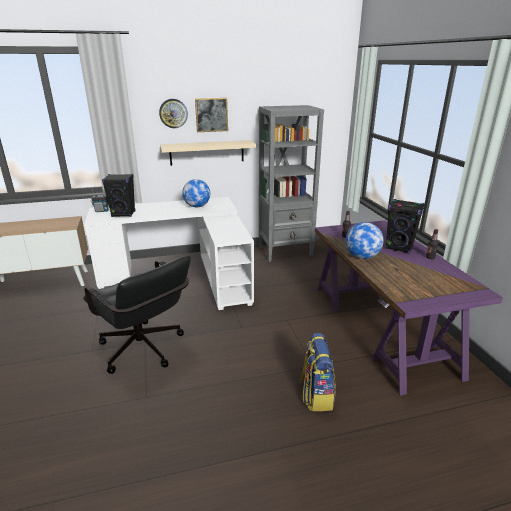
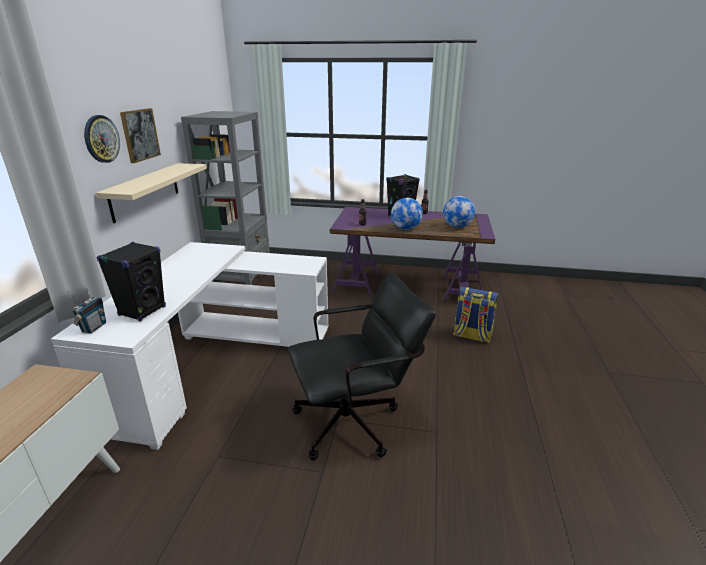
camera: 65 degrees left, 0 degrees up
(197, 206) = (197, 262): globe -> globe (457, 227)

